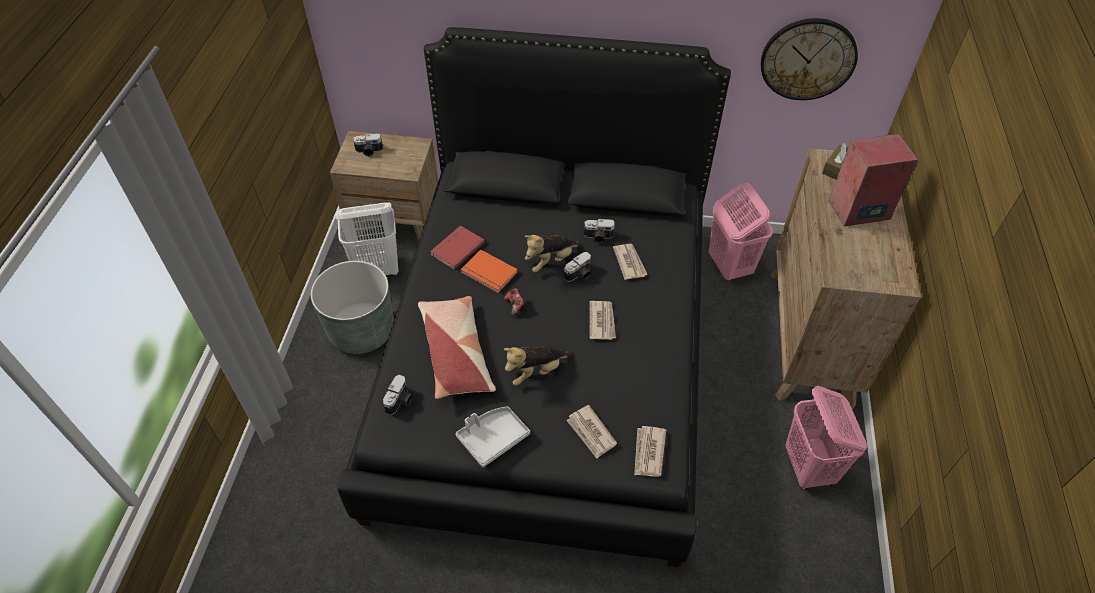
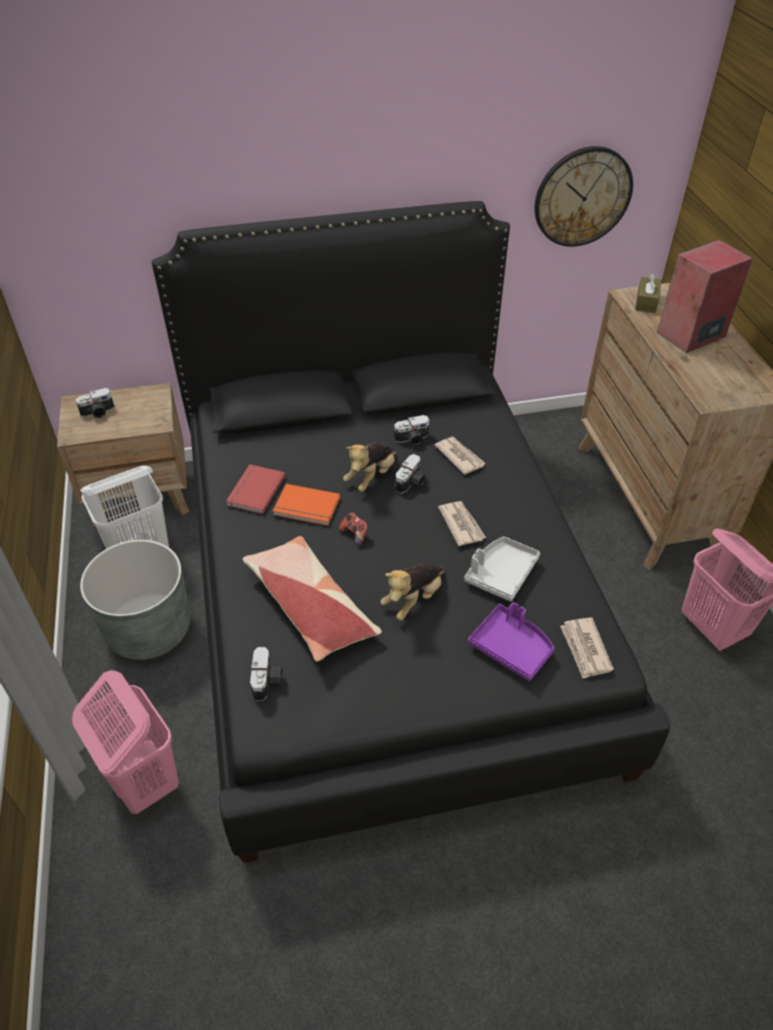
camera: 20 degrees left, 5 degrees down
(492, 438) = (401, 689): grey tray -> grey tray (501, 573)
(591, 433) = (511, 647): newspaper -> purple tray
(729, 266) = (533, 450): pink laundry basket -> pink laundry basket (144, 780)

